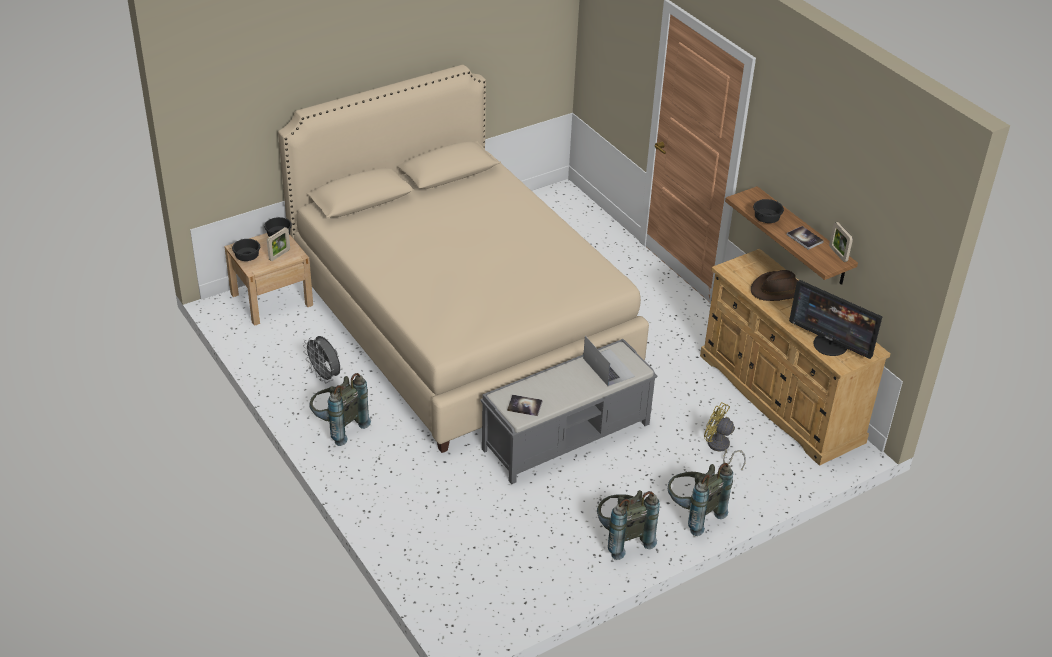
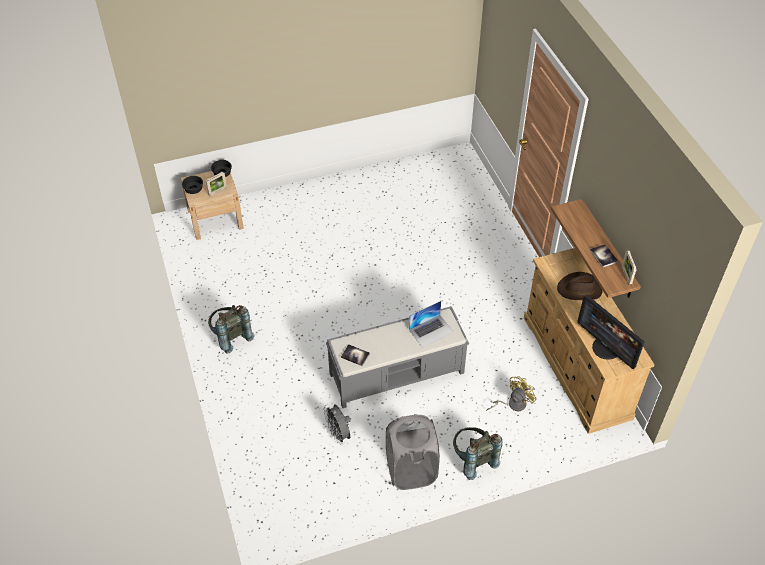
camera: 15 degrees right, 10 degrees up
(325, 376) = (234, 291): grey fan -> grey fan (339, 434)
(460, 321) = (347, 259): beige bed -> none
(608, 367) = (431, 331): laptop -> laptop turned 75 degrees clockwise
(621, 538) = (411, 471): grey backpack -> grey laundry basket
(719, 448) = (512, 404): yellow fan -> yellow fan turned 90 degrees clockwise
(766, 219) = (577, 232): black bowl -> none

